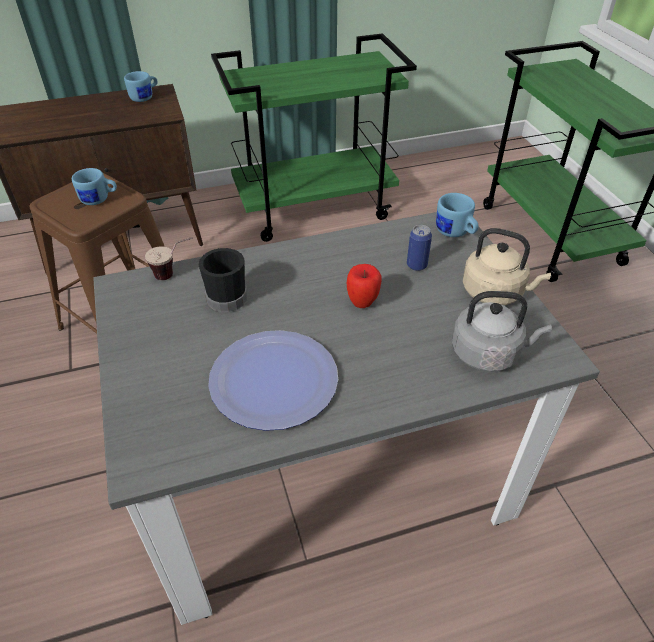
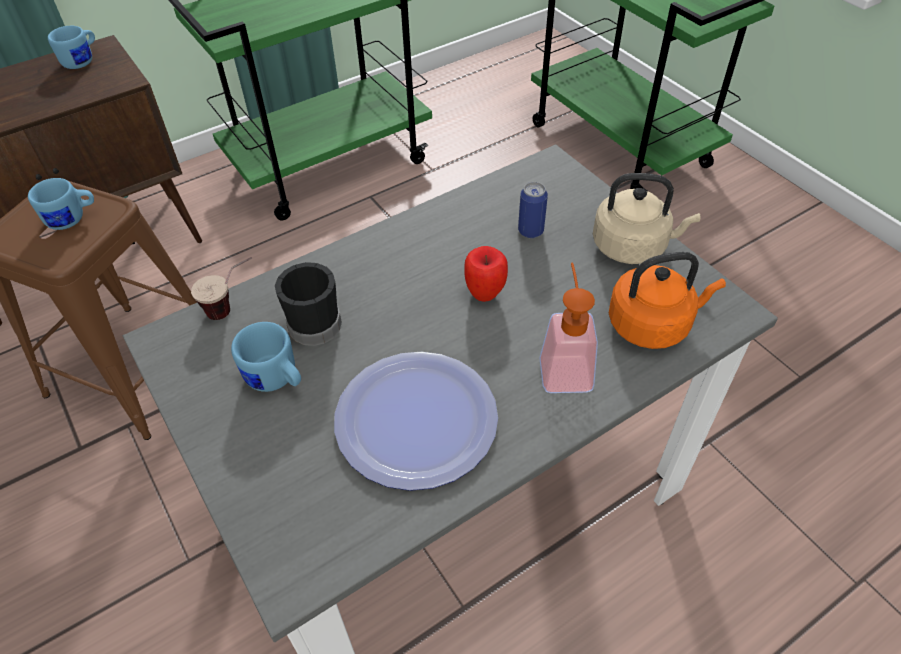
camera: 15 degrees left, 5 degrees up
(404, 368) = (564, 365): none -> soap dispenser
(455, 233) = (560, 180): blue mug -> blue mug (276, 380)
(488, 353) = (652, 324): grey kettle -> orange kettle

